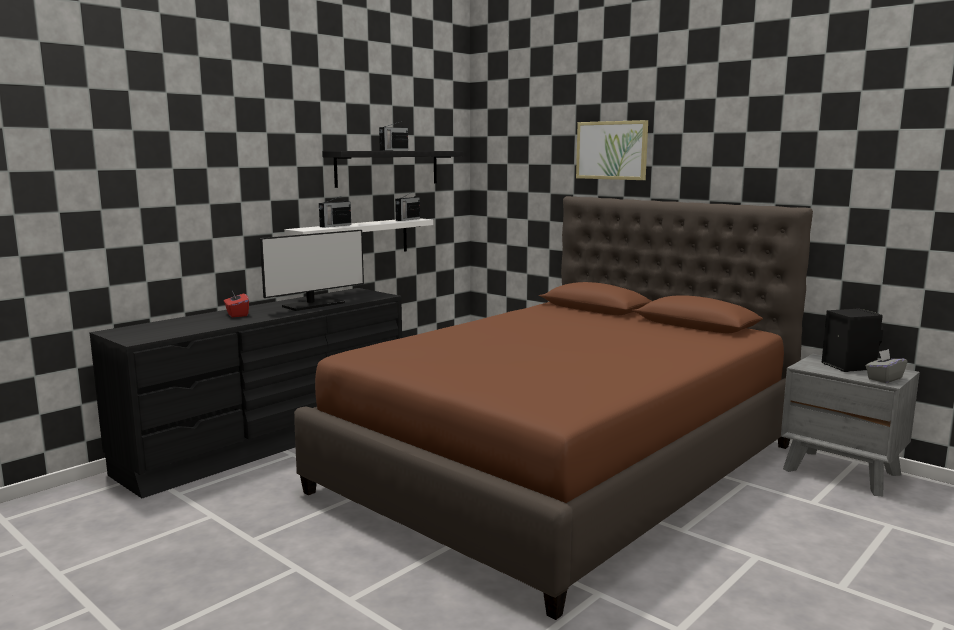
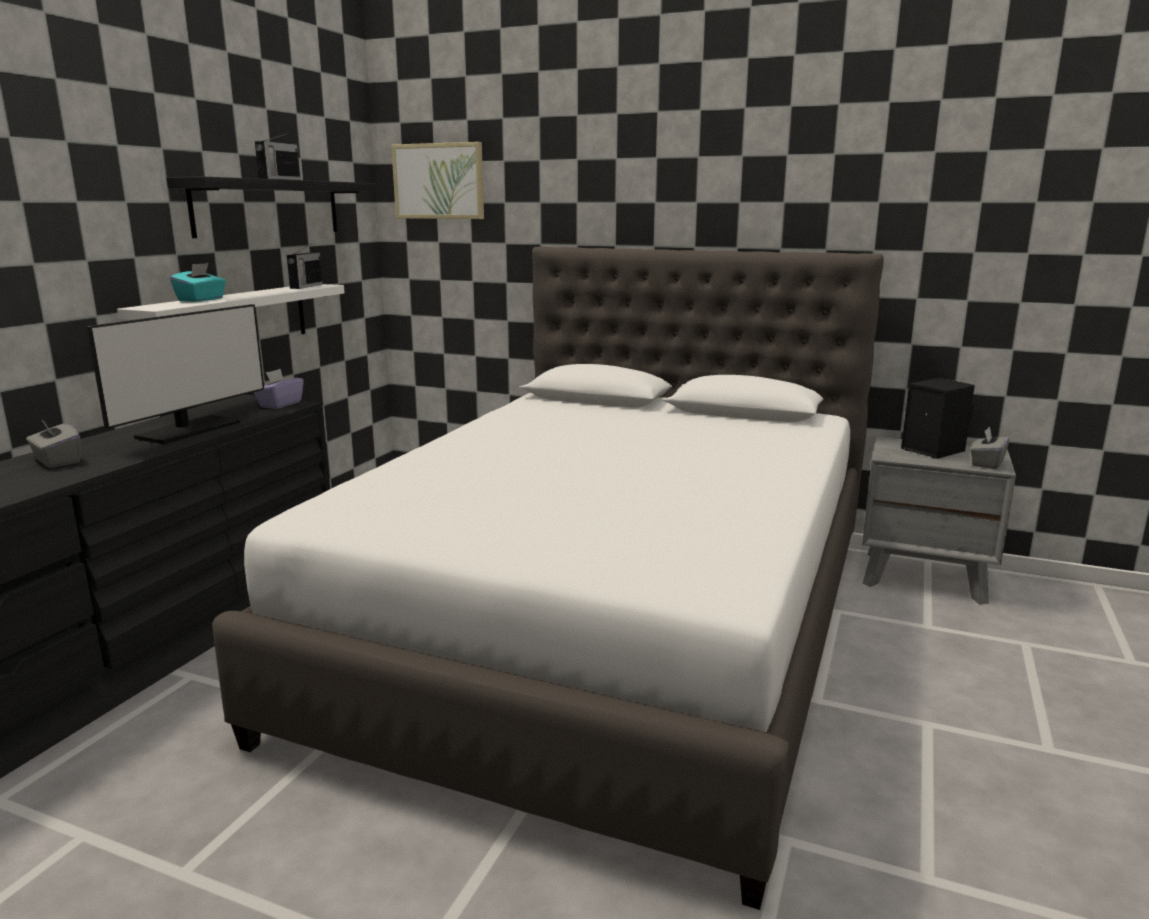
camera: 20 degrees left, 5 degrees up
(237, 314) = (57, 461): red tissue box -> grey tissue box
(335, 226) = (201, 300): radio -> turquoise tissue box
(375, 295) = (280, 404): none -> purple tissue box
(564, 467) = (610, 627): brown bed -> white bed
(612, 150) = (596, 181): picture -> picture (439, 181)

